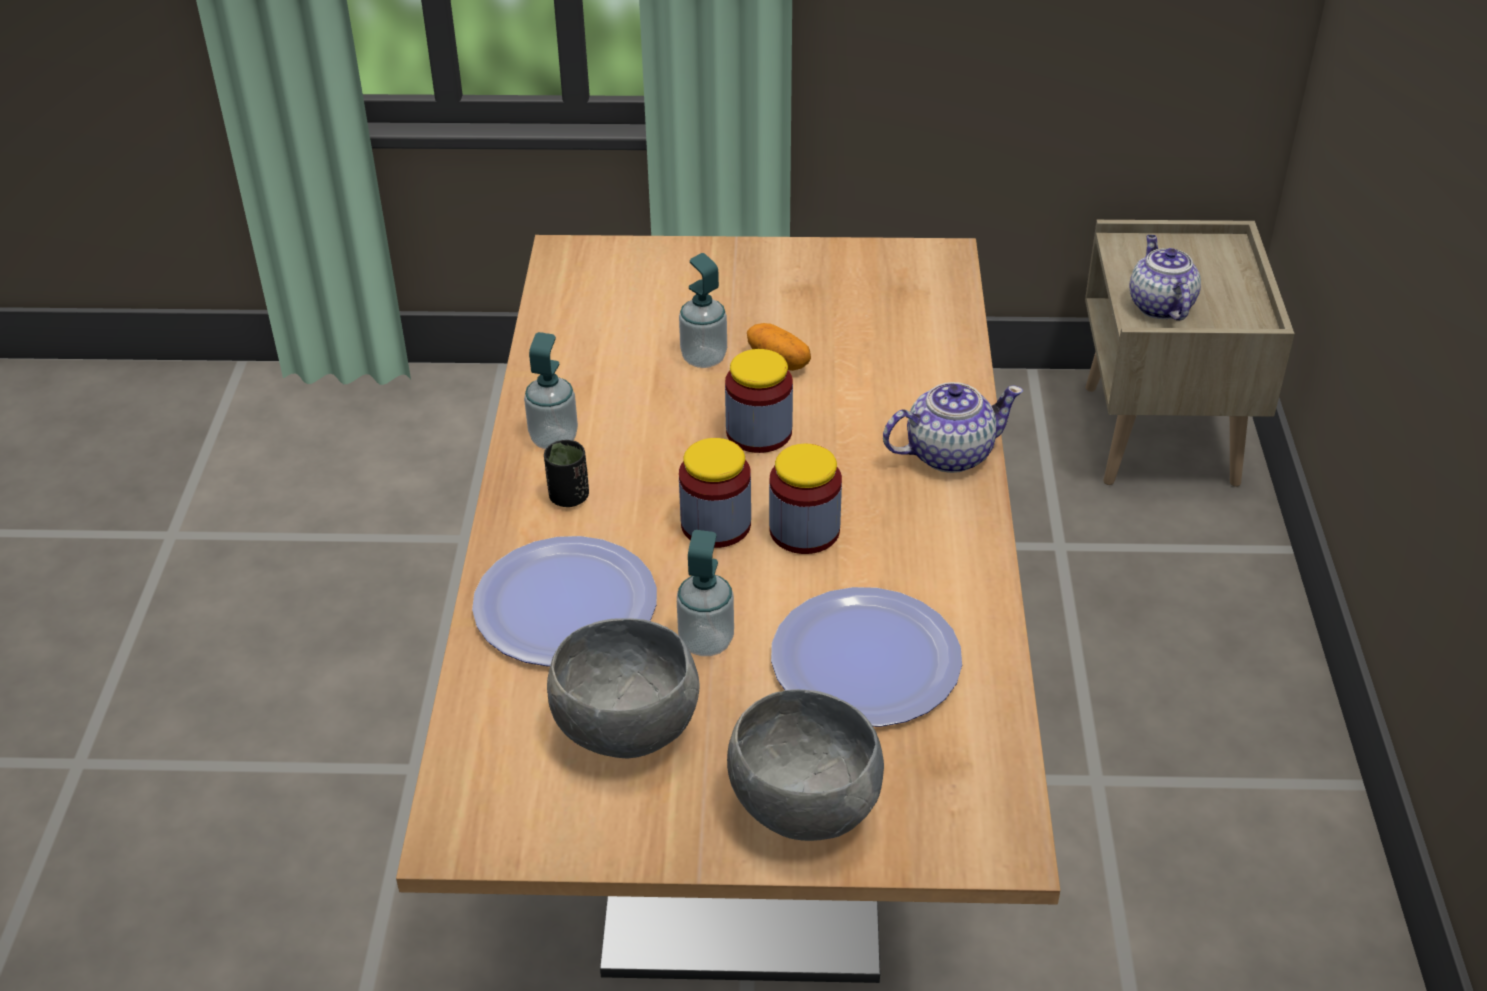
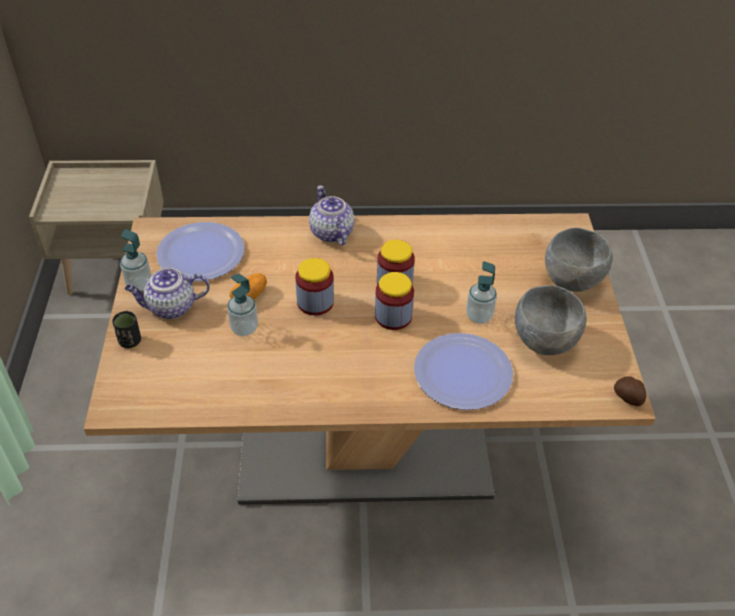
camera: 95 degrees left, 5 degrees up
(454, 842) = (628, 398): none -> potato
(554, 439) = (323, 392): soap dispenser -> soap dispenser (139, 284)
(569, 497) = (376, 380): black cup -> black cup (130, 341)
(865, 660) = (480, 262): plate -> plate (201, 253)
(1159, 305) = (114, 204): teapot -> teapot (170, 308)

